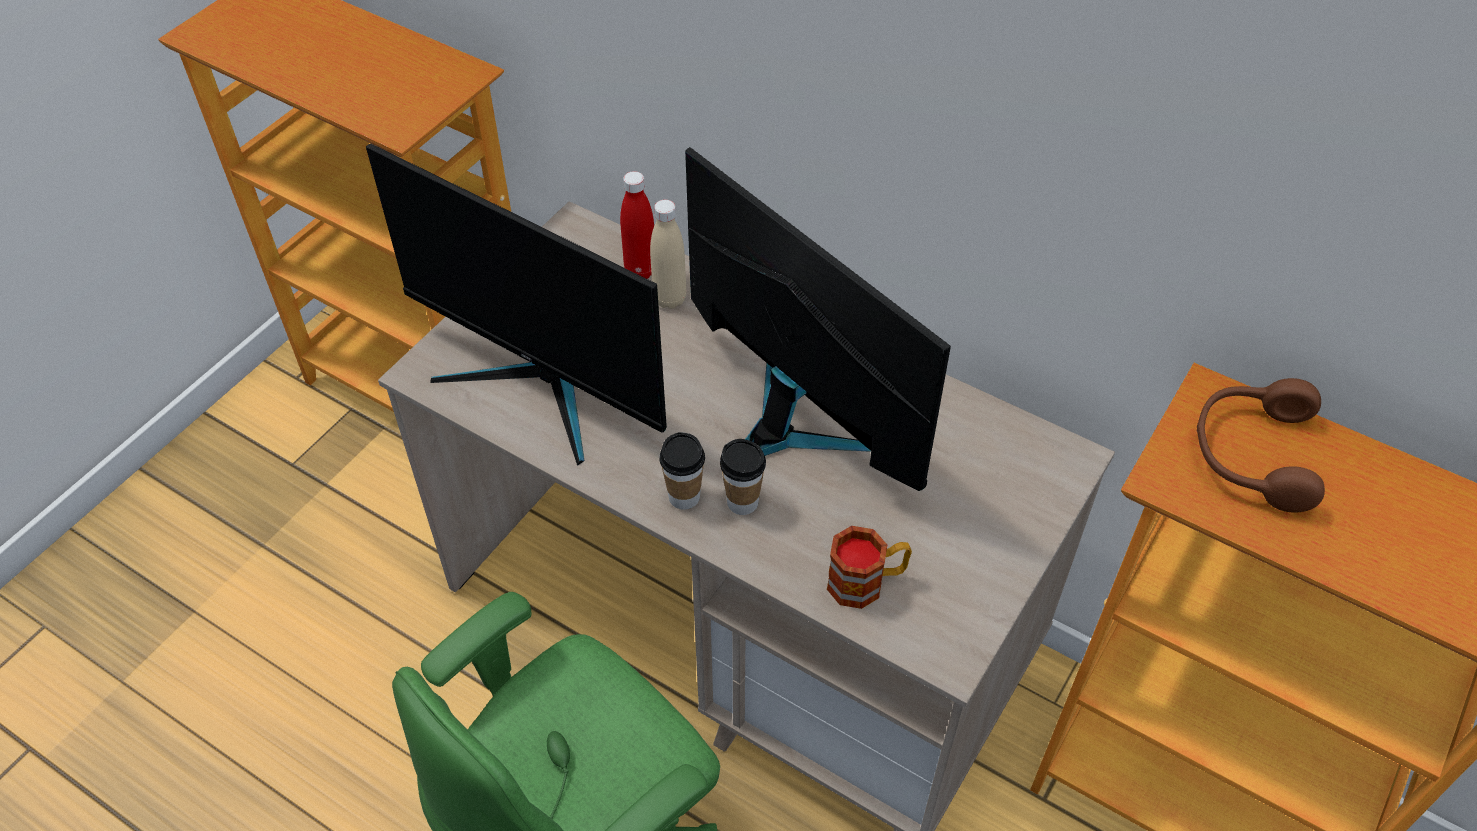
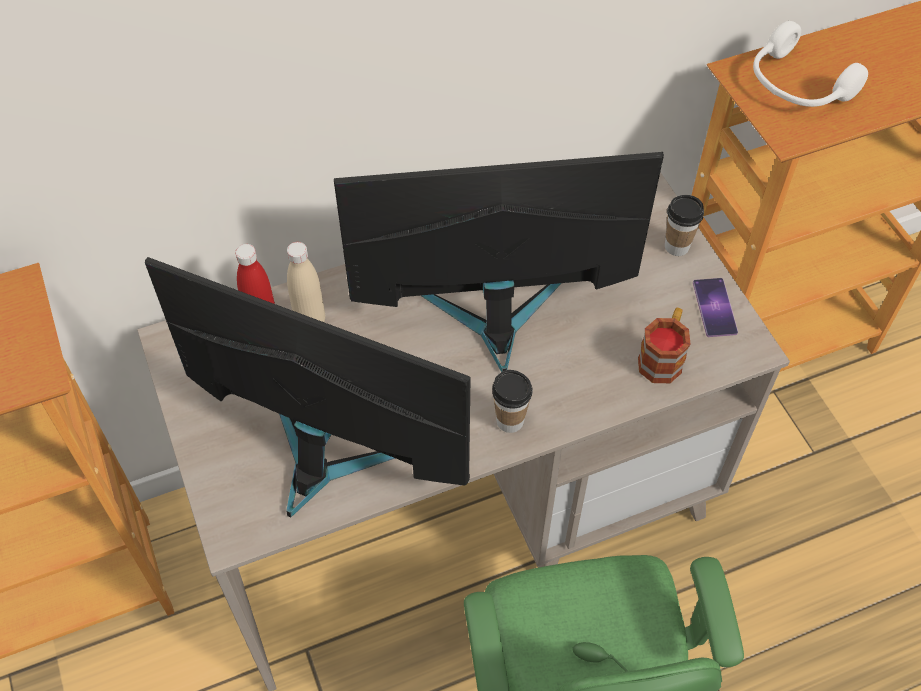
camera: 55 degrees left, 5 degrees up
(542, 384) = (323, 454): monitor -> monitor turned 135 degrees counterclockwise
(742, 502) = (542, 388): cup -> cup (676, 246)
(973, 597) = (714, 307): none -> phone
(1251, 454) = (796, 86): brown headphones -> white headphones

